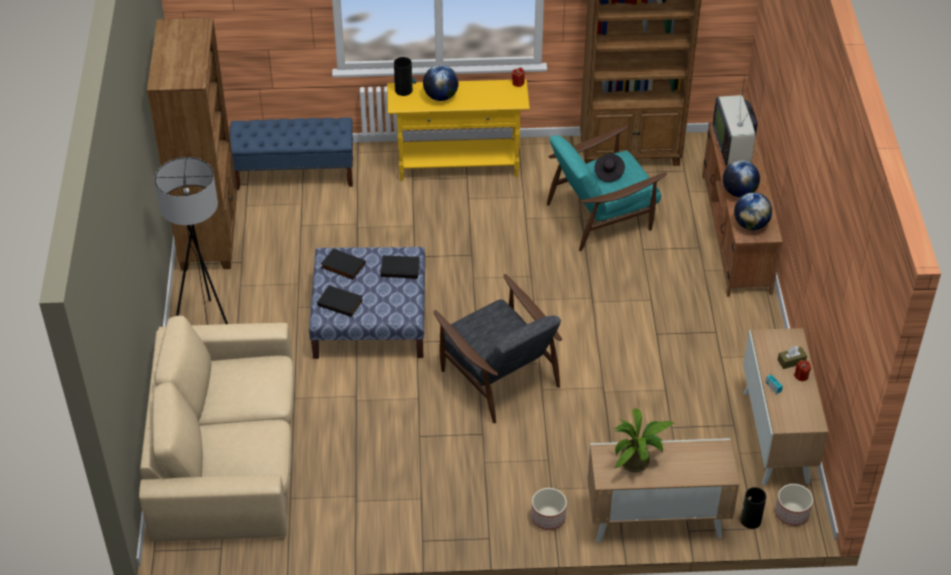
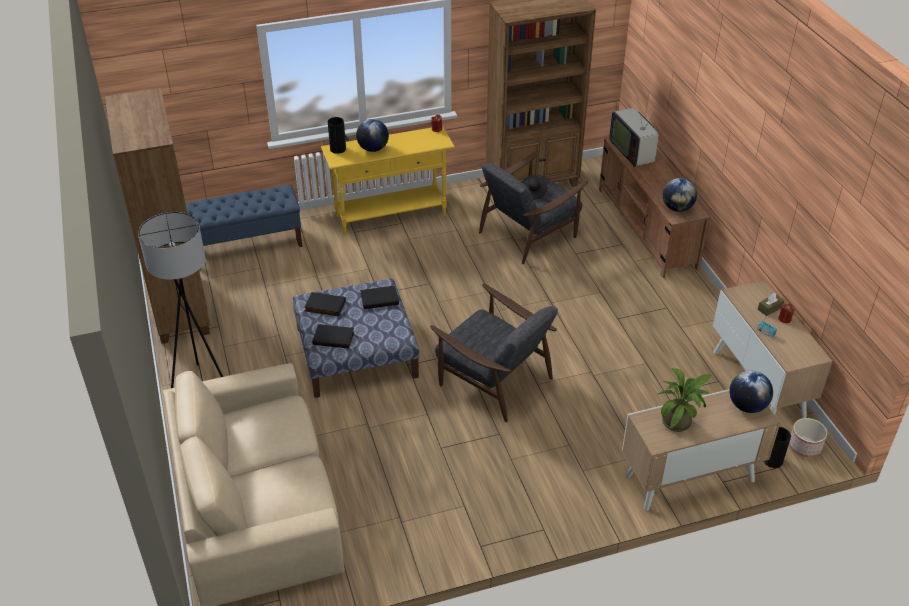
camera: 15 degrees left, 5 degrees down
(548, 517) = (591, 498): planter -> none
(601, 214) = (529, 233): turquoise armchair -> grey armchair
(739, 192) = (655, 185): globe -> globe (747, 406)

